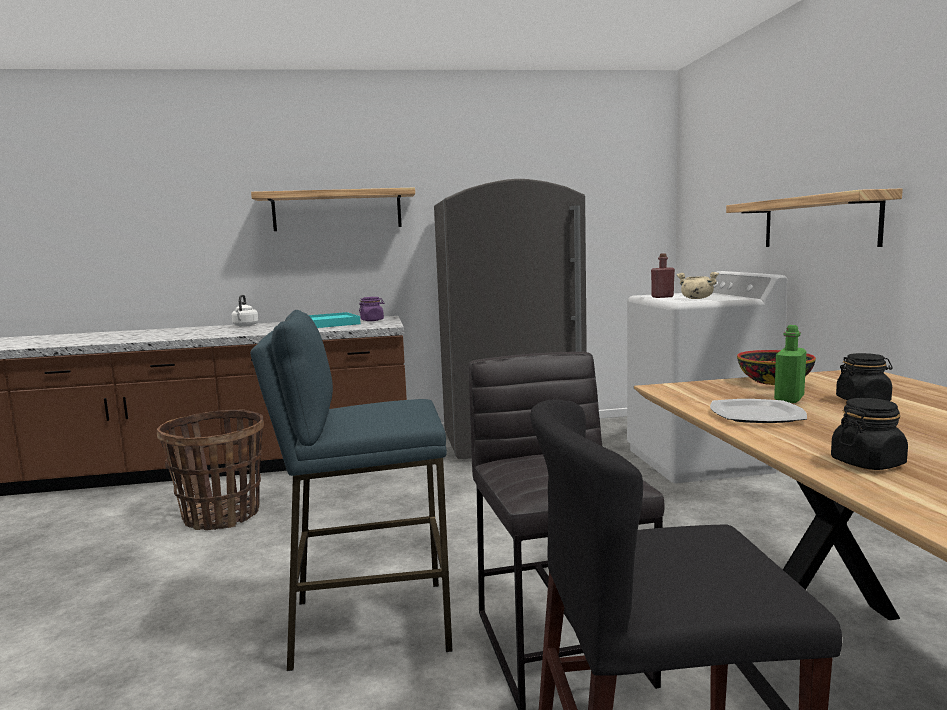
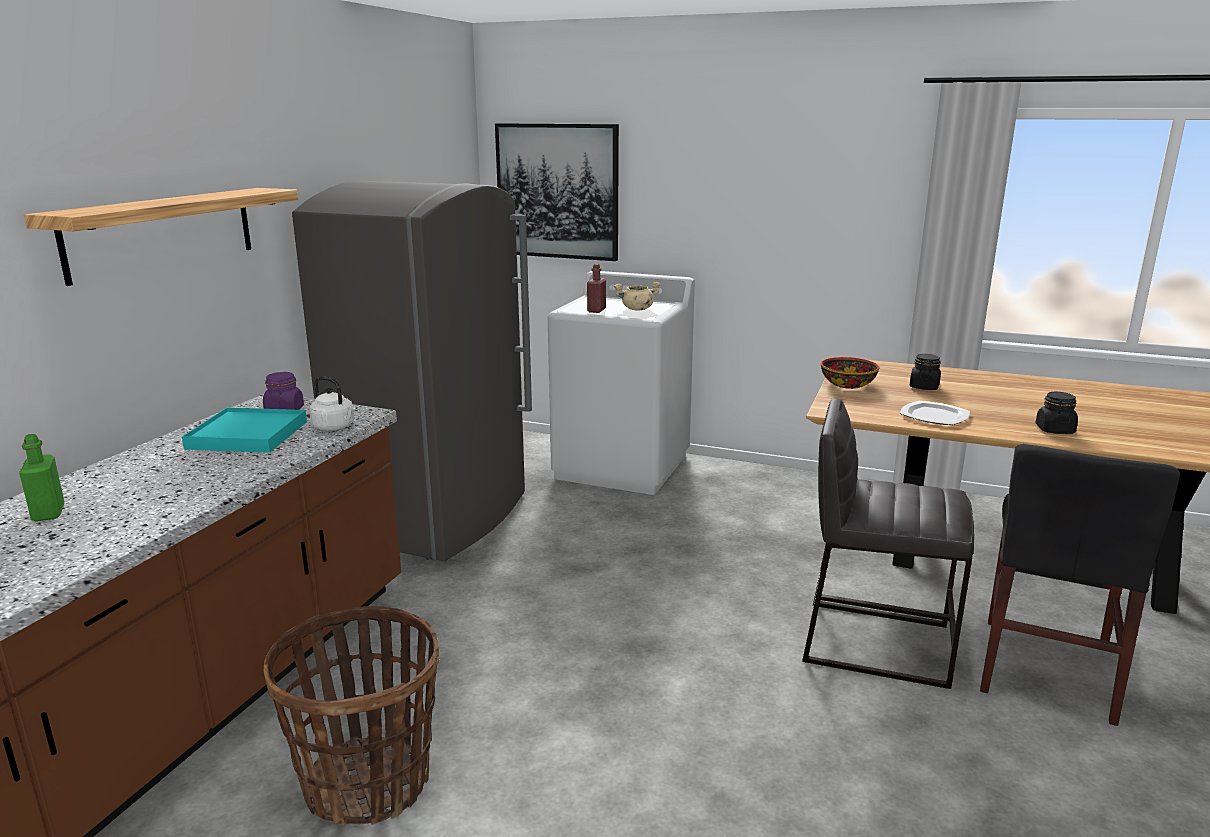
camera: 60 degrees left, 10 degrees up
(245, 326) = (90, 484): white kettle -> white kettle (335, 427)
(369, 623) = (777, 724): blue stool -> none
(711, 200) = (557, 191): none -> picture
(789, 399) = (901, 397): green bottle -> green bottle (48, 513)
(818, 222) = (728, 230): shelf -> none

